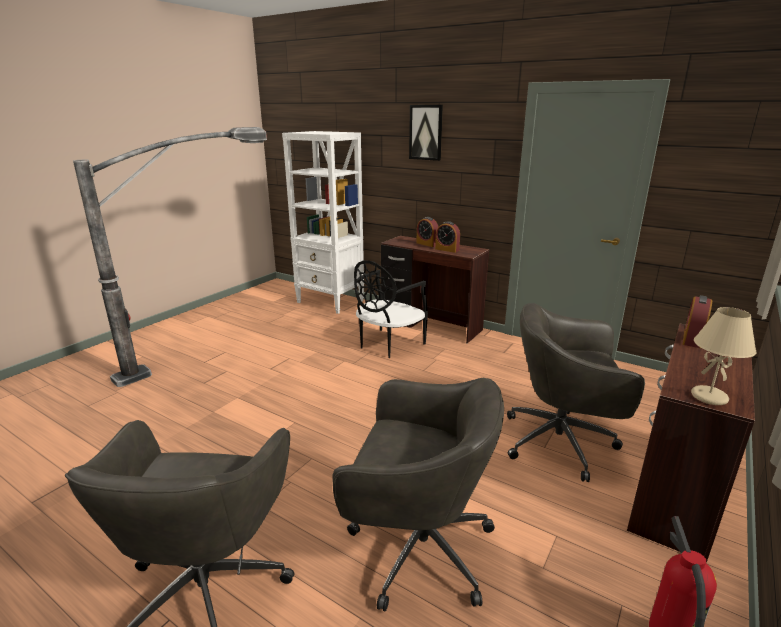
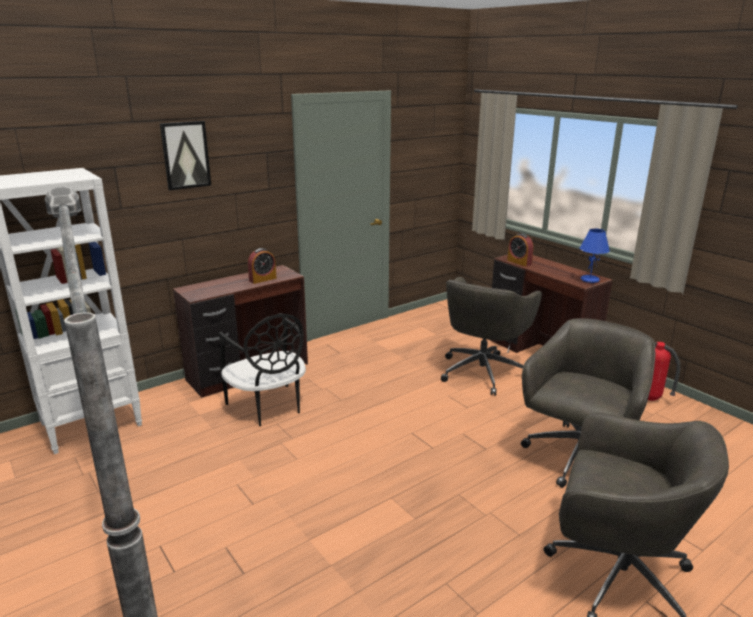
camera: 70 degrees left, 0 degrees up
(427, 244) = (230, 283): alarm clock -> none
(709, 397) = (589, 280): beige table lamp -> blue table lamp

